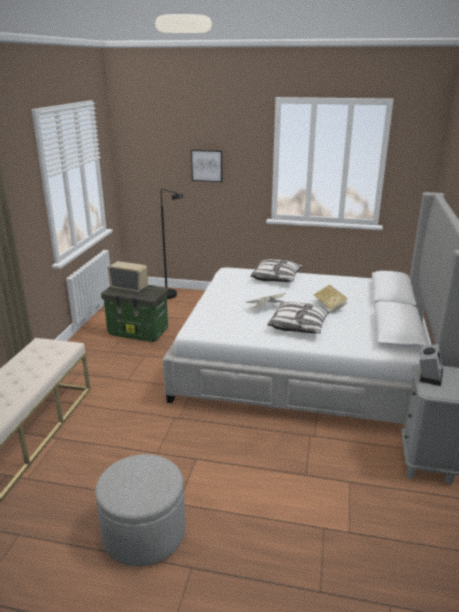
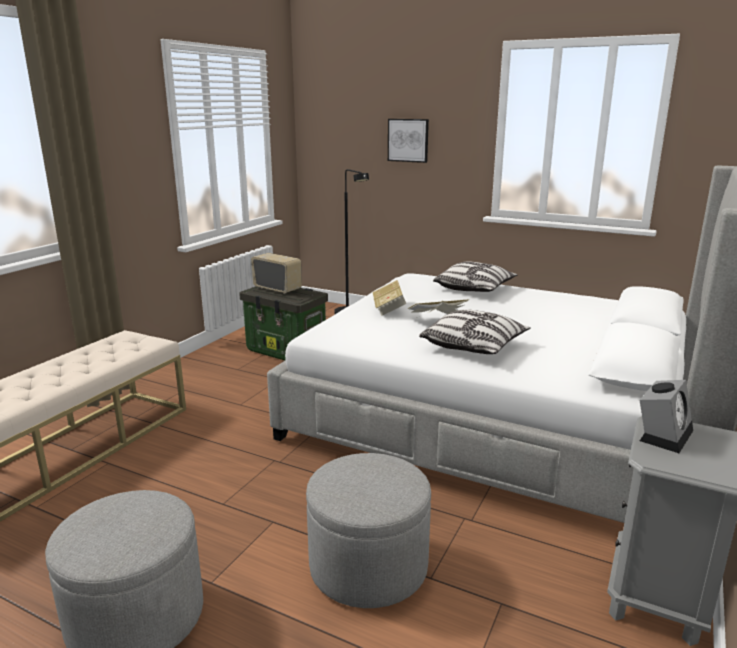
camera: 15 degrees right, 5 degrees down
(268, 475) = (368, 566): none -> grey ottoman
(330, 306) = (538, 327): book -> book (388, 308)

